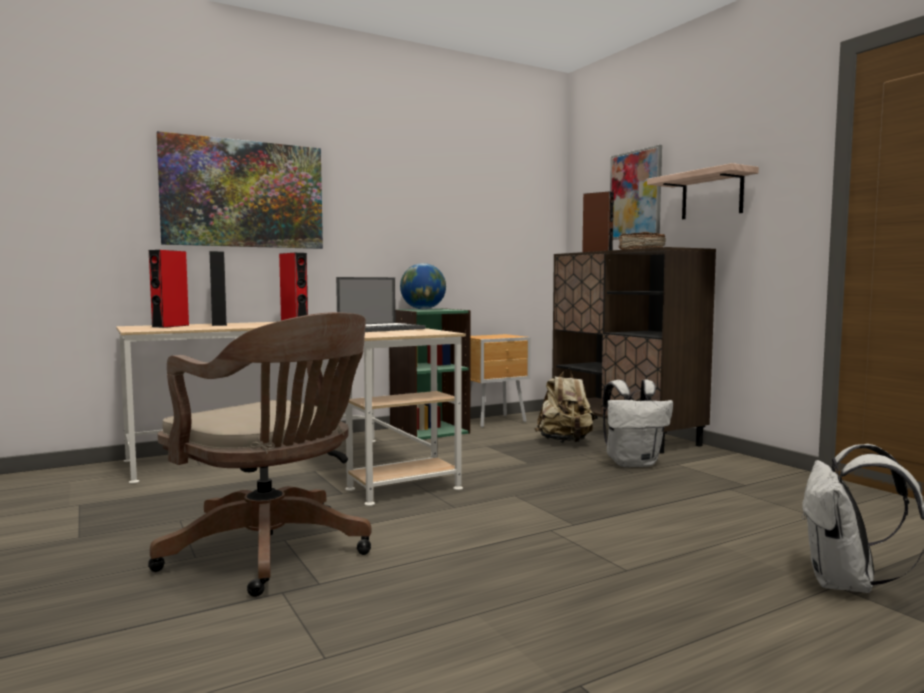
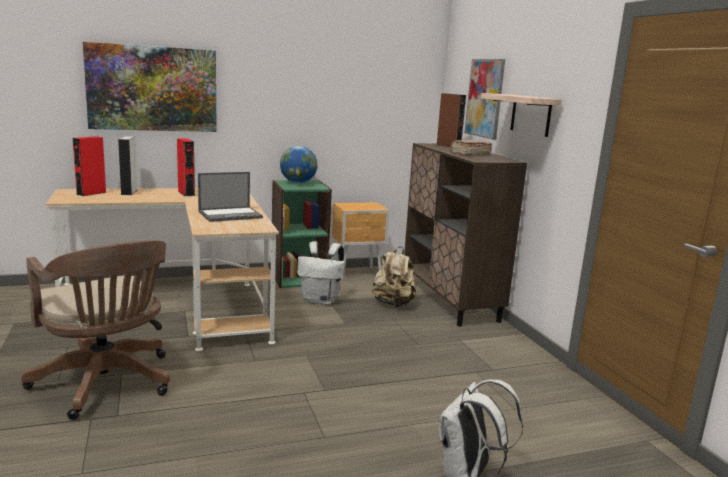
camera: 10 degrees right, 10 degrees up
(633, 463) = (425, 334): white backpack -> white backpack (321, 300)

